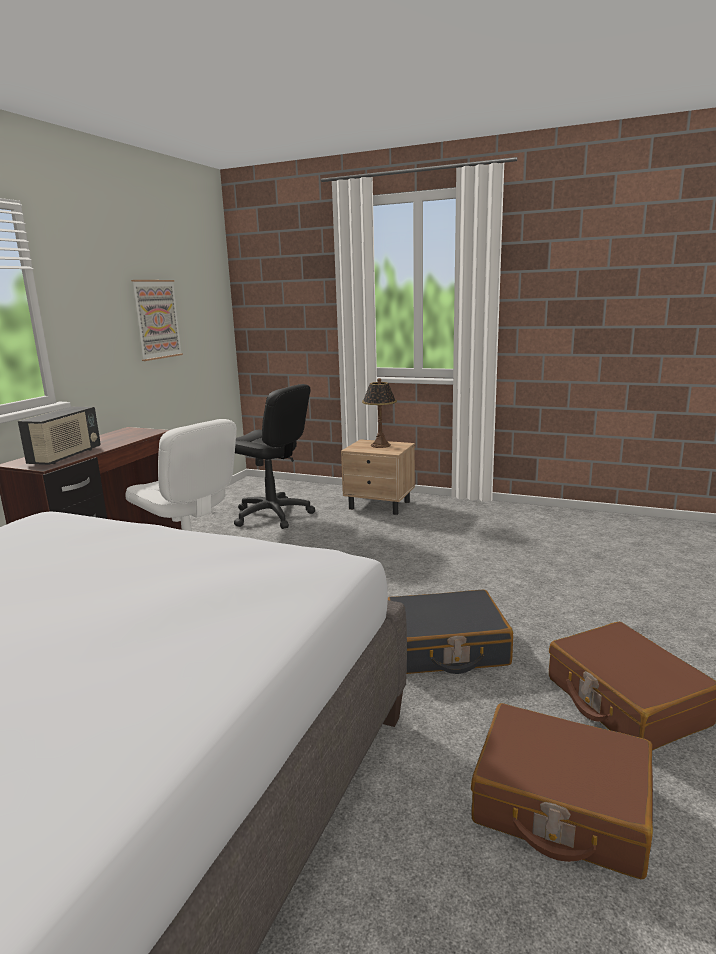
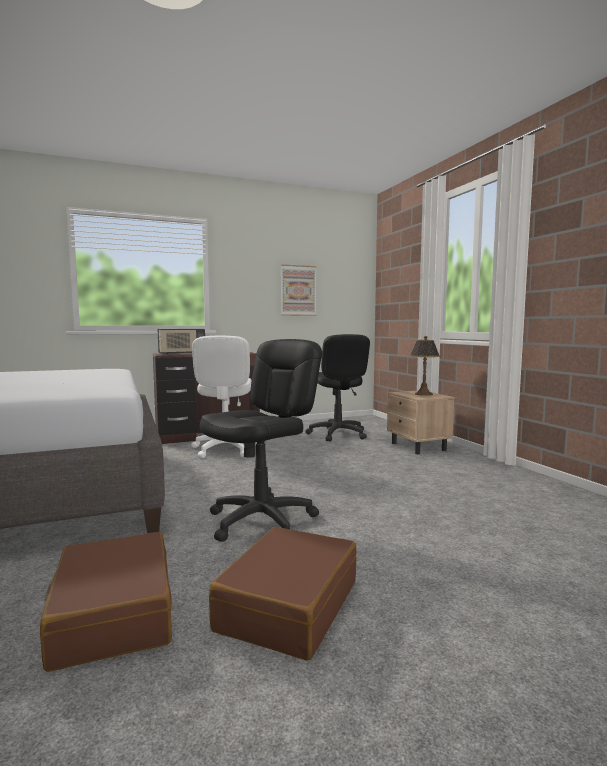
camera: 45 degrees right, 10 degrees down
(446, 647) = (262, 521): black suitcase -> black office chair

